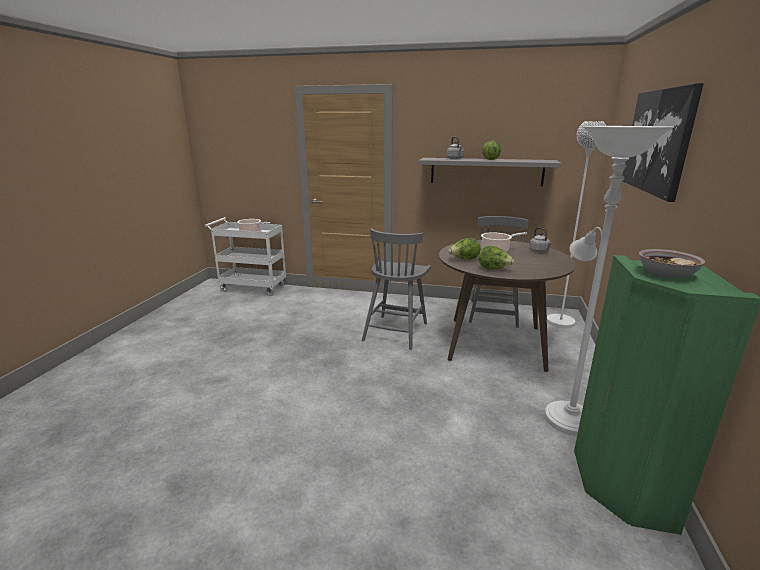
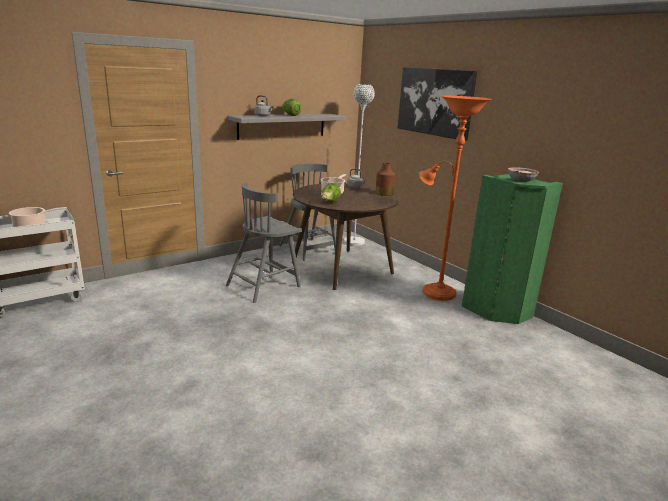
camera: 50 degrees left, 0 degrees up
(396, 331) = (264, 285): grey chair -> grey chair turned 75 degrees clockwise
(493, 269) = (361, 205): lettuce -> none
(560, 264) = (384, 193): none -> brown vase
(568, 415) = (435, 291): white floor lamp -> orange floor lamp

